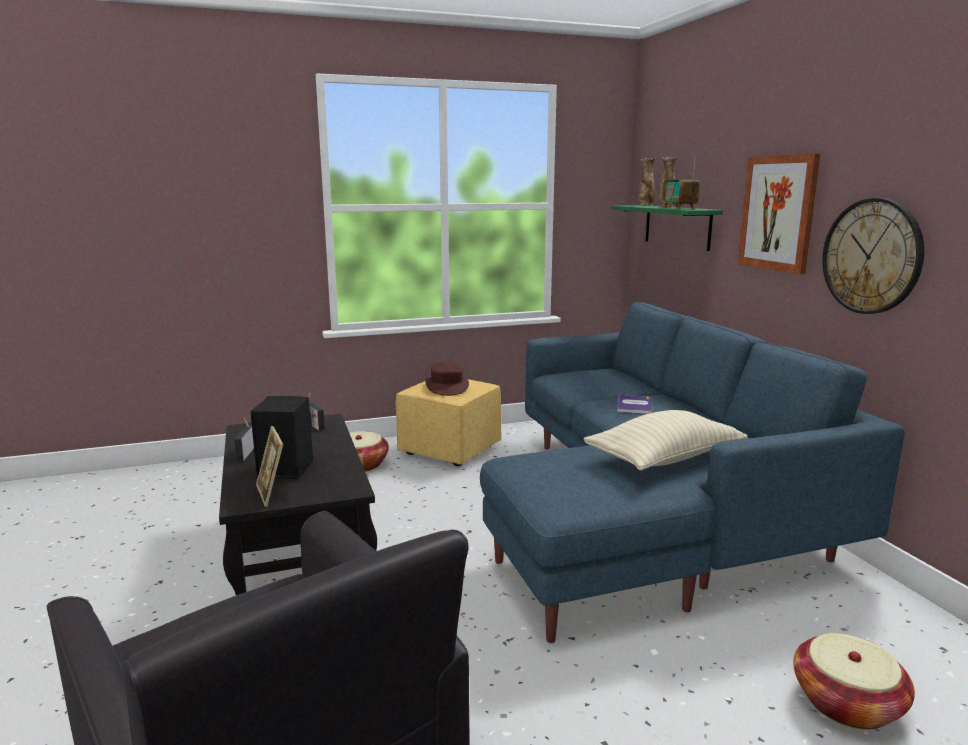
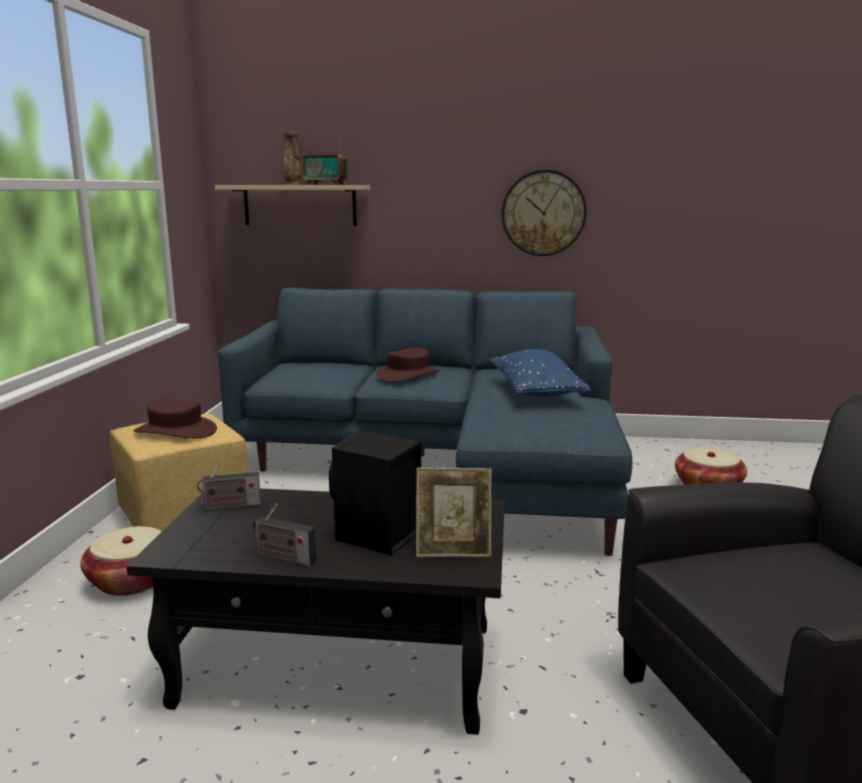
camera: 65 degrees left, 0 degrees up
(634, 405) = (408, 375): book -> brown hat
(645, 205) = (255, 184): vase -> none
(664, 459) = (535, 392): beige pillow -> blue pillow
(677, 226) = (300, 205): green shelf -> beige shelf
(778, 213) = (443, 185): picture -> none

